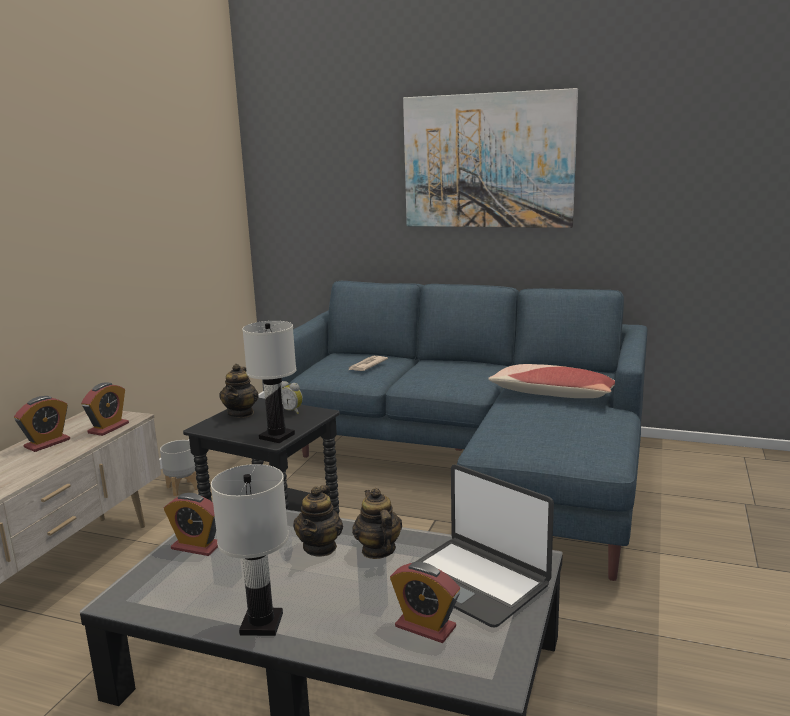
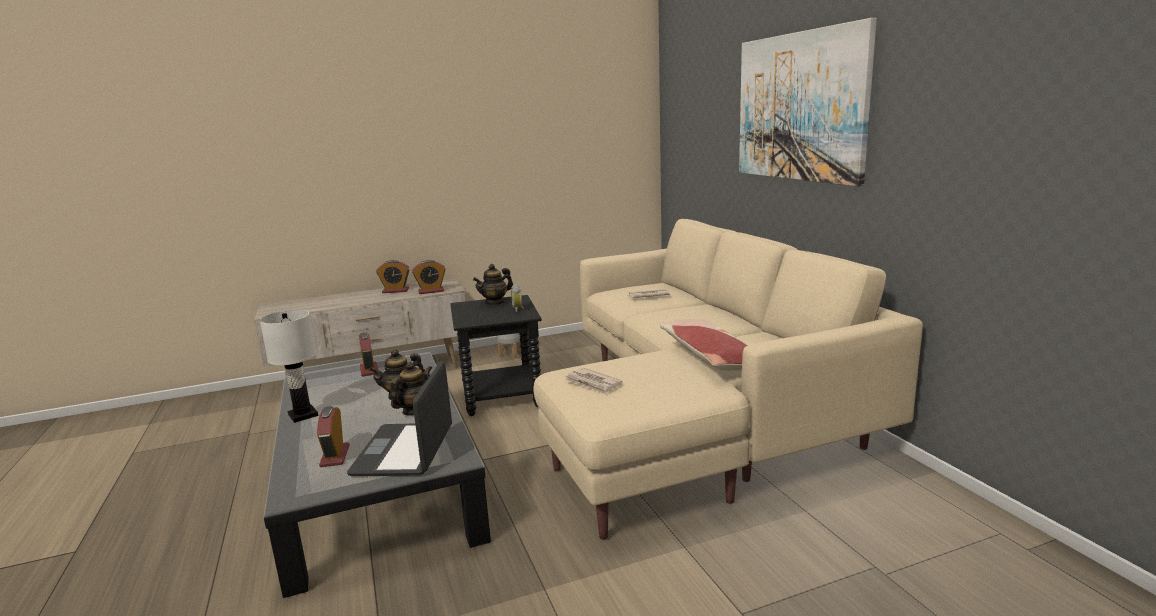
camera: 50 degrees right, 0 degrees up
(277, 436) = (472, 320): white table lamp -> none
(475, 465) = (699, 414): blue sofa -> beige sofa
(538, 442) = (593, 383): none -> newspaper

